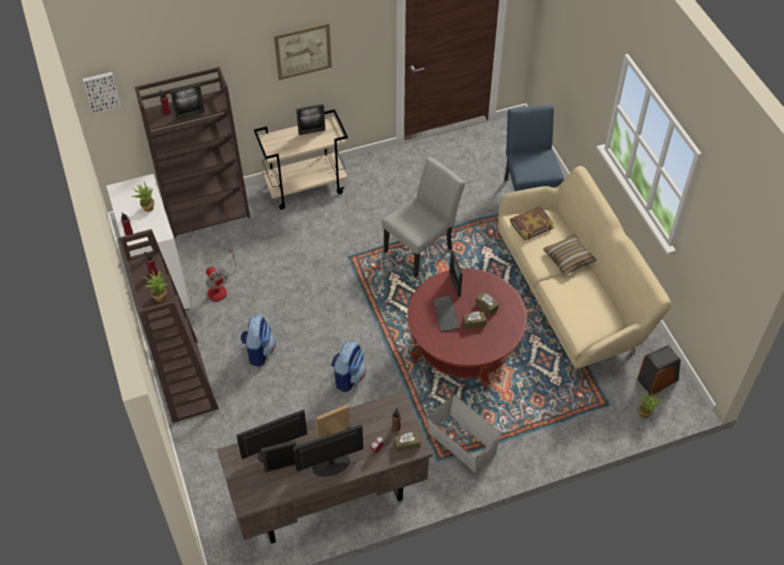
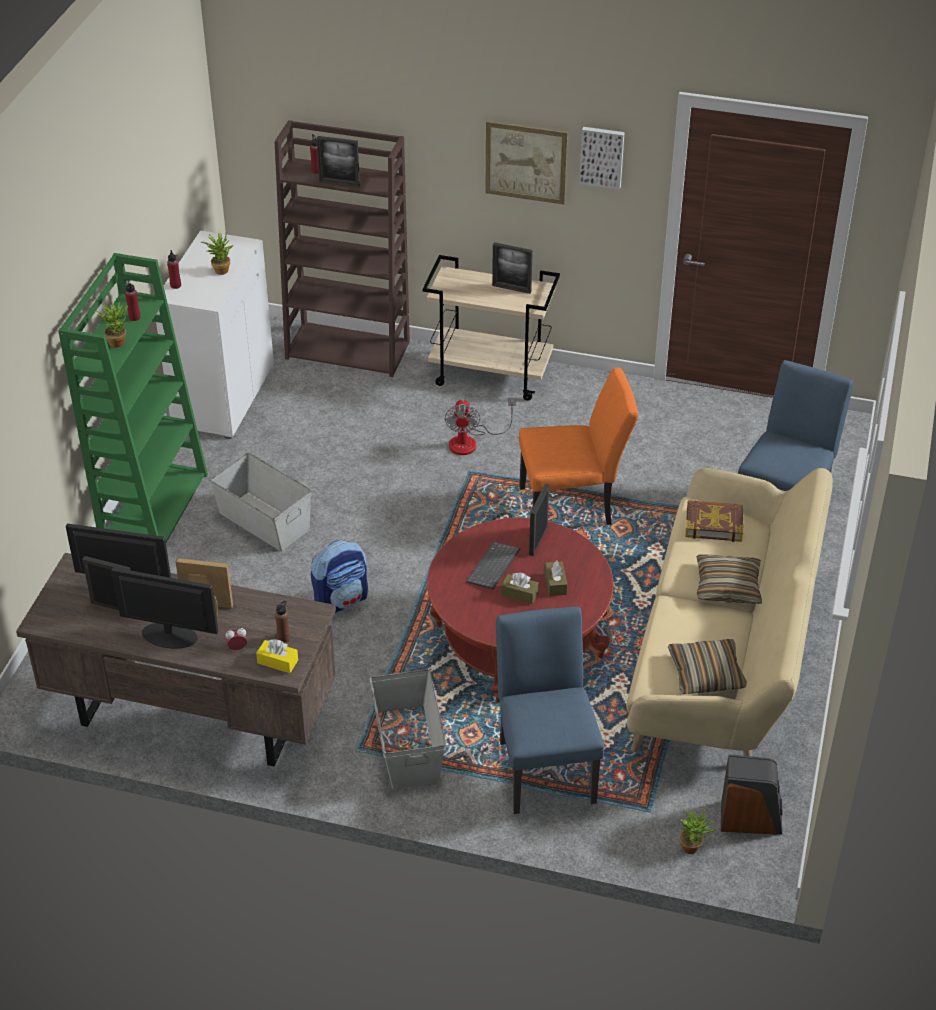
camera: 35 degrees right, 10 degrees down
(101, 91) = (248, 111): picture -> picture (602, 156)
(184, 380) = (154, 507): brown bookcase -> green bookcase
(220, 287) = (286, 433): fan -> fan (471, 441)
(258, 351) = (264, 520): backpack -> grey storage box
(407, 444) = (277, 662): brown tissue box -> yellow tissue box
(422, 248) = (573, 506): grey chair -> orange chair
(538, 410) = (545, 764): none -> blue chair
(602, 316) = (706, 674): none -> pillow

